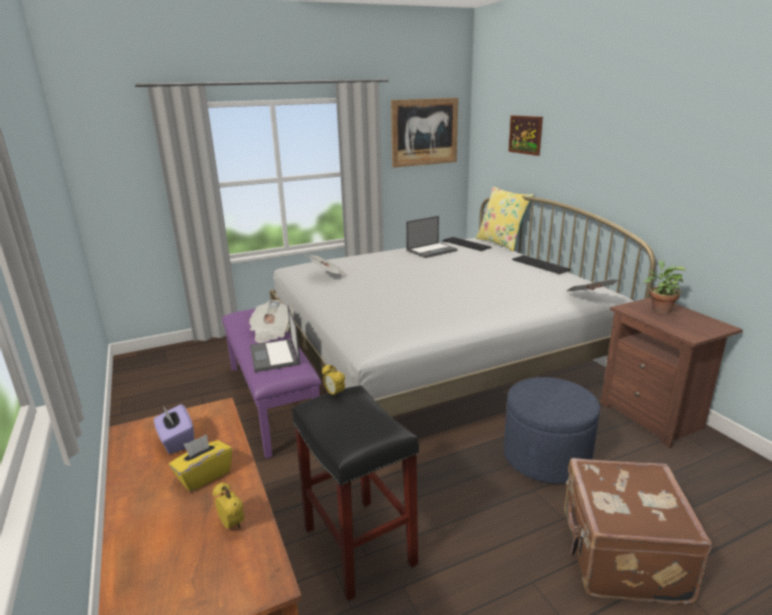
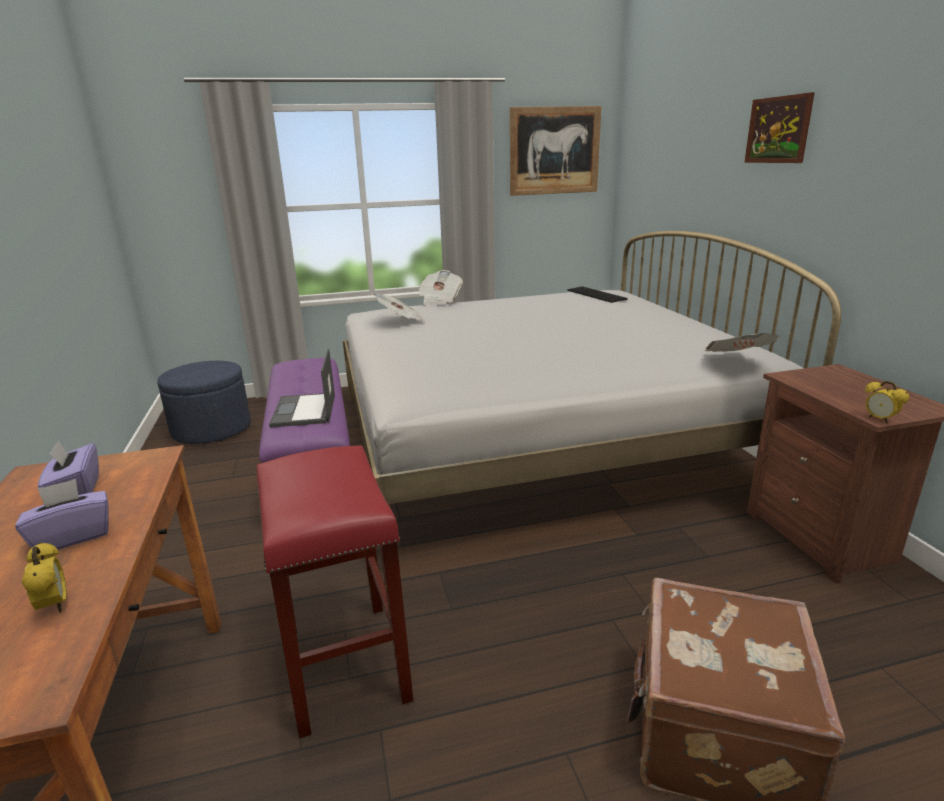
camera: 10 degrees right, 0 degrees up
(204, 475) = (73, 536): yellow tissue box -> purple tissue box
(271, 333) = (315, 385): newspaper -> newspaper (439, 301)
(334, 394) = (315, 452): alarm clock -> alarm clock (879, 419)
(360, 546) = (347, 665): black stool -> red stool
(432, 250) = (547, 300): laptop -> none
(501, 243) = (644, 295): yellow pillow -> none
(525, 135) = (680, 147): picture -> picture (778, 130)
(541, 264) = (686, 320): keyboard -> none
(546, 457) = (645, 576): blue ottoman -> blue ottoman (212, 429)
(659, 309) = (838, 380): potted plant -> none

